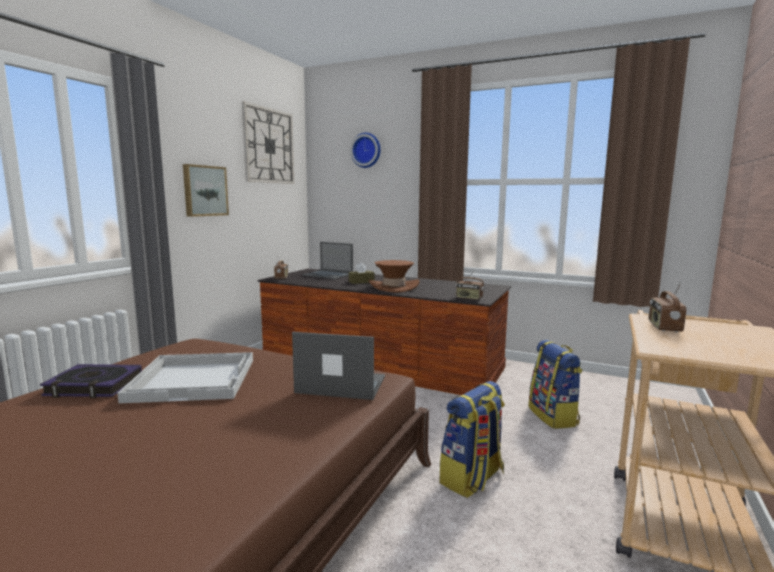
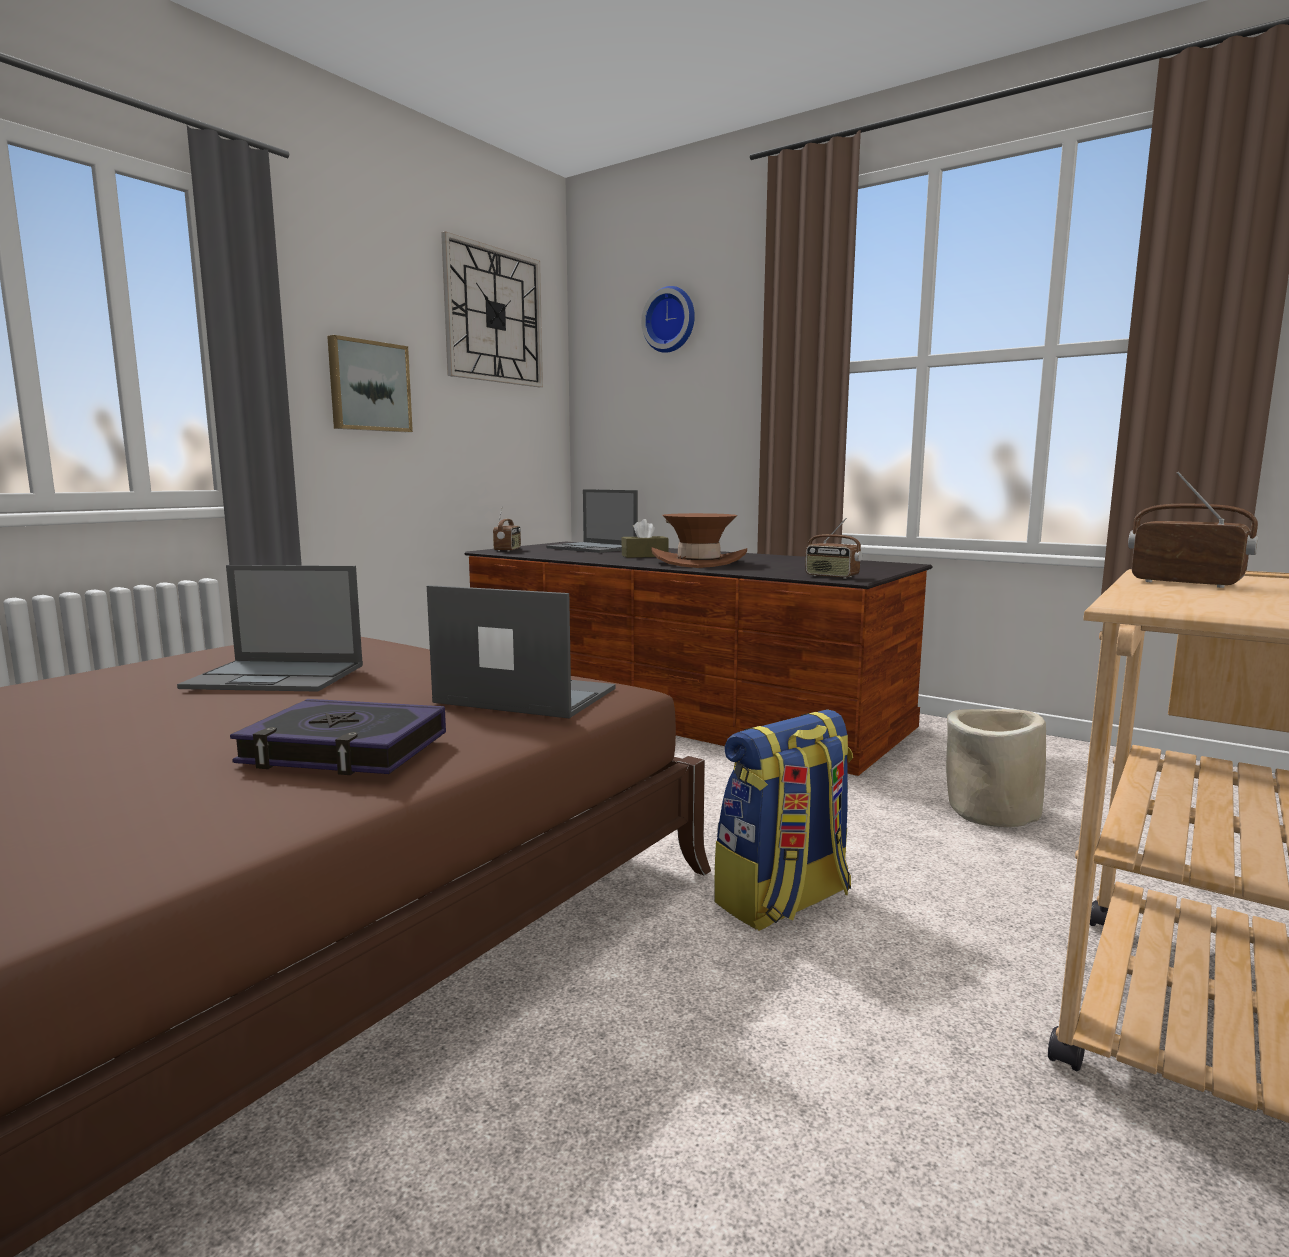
camera: 10 degrees right, 0 degrees up
(94, 386) = (114, 680): book -> book (345, 749)
(195, 379) = (278, 676): white tray -> laptop
(553, 416) = (991, 811): backpack -> beige planter
(663, 327) = (1186, 583): radio -> radio turned 105 degrees clockwise

